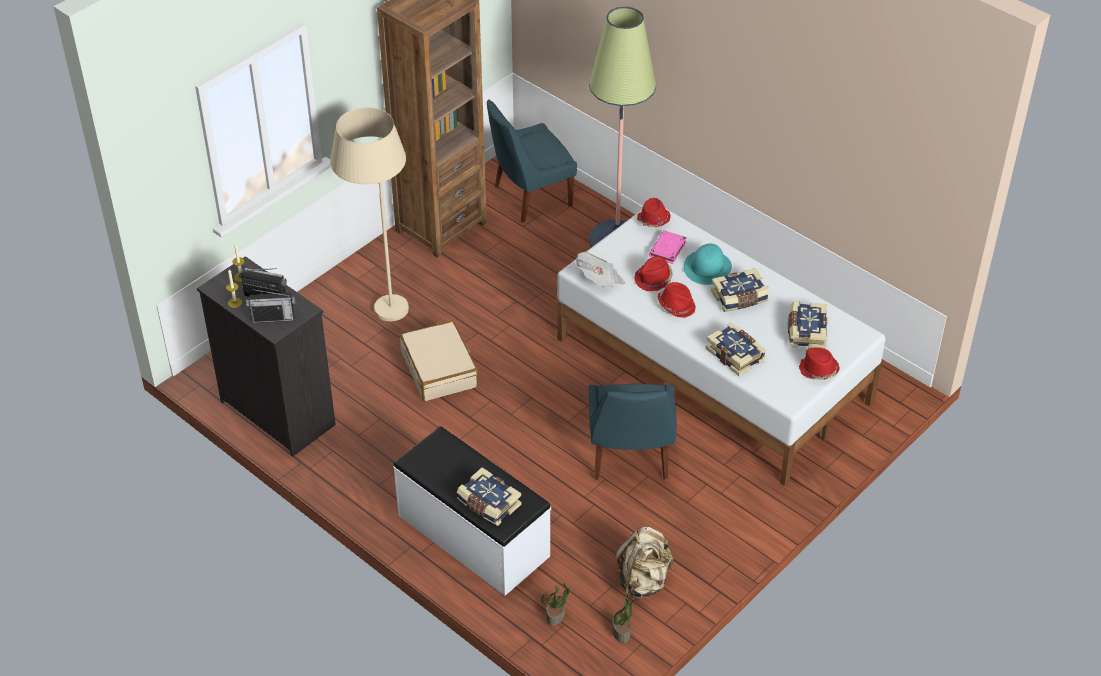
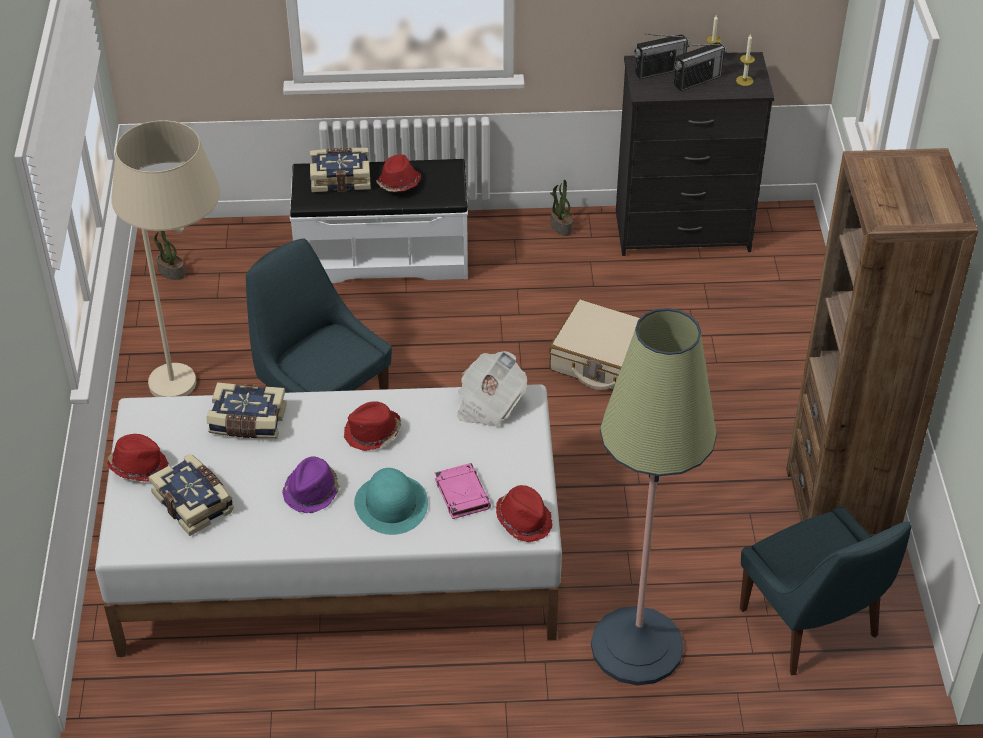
camera: 135 degrees right, 0 degrees up
(273, 318) = (659, 70): radio -> radio turned 150 degrees counterclockwise
(381, 298) = (767, 386): beige floor lamp -> beige floor lamp (198, 386)
(529, 197) = (811, 626): blue chair -> blue chair turned 135 degrees clockwise
(556, 615) = (240, 249): potted plant -> potted plant (560, 226)
(643, 580) = (193, 318): beige backpack -> none
(654, 279) = (433, 446): red hat -> red hat (398, 184)
(740, 298) = (312, 491): book -> purple hat

